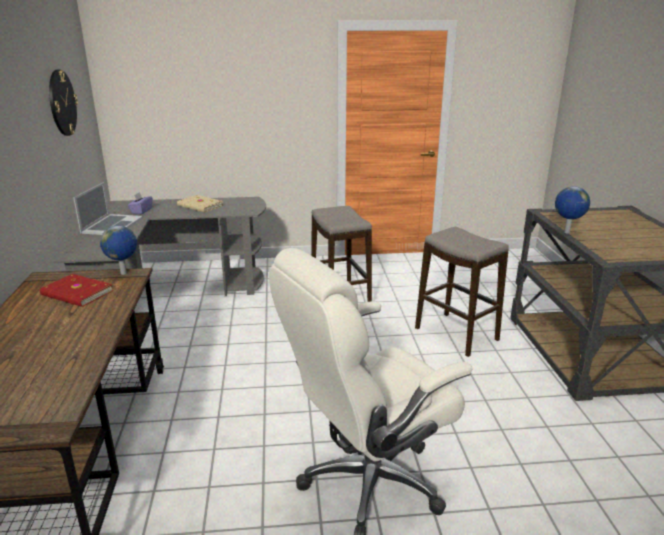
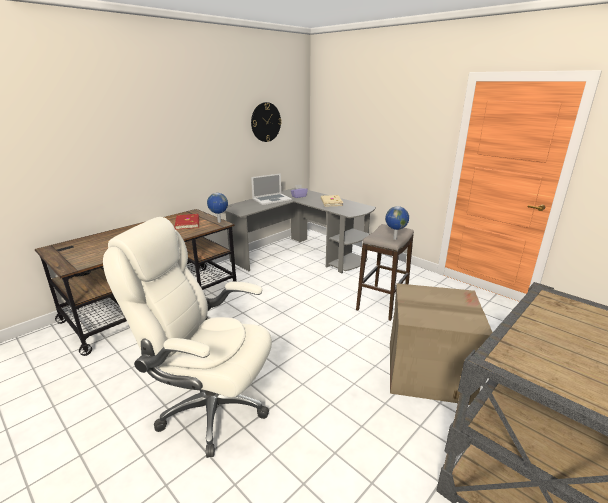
camera: 50 degrees right, 0 degrees up
(456, 334) = (427, 371): stool -> cardboard box
(566, 232) = (516, 316): globe -> globe (394, 238)

